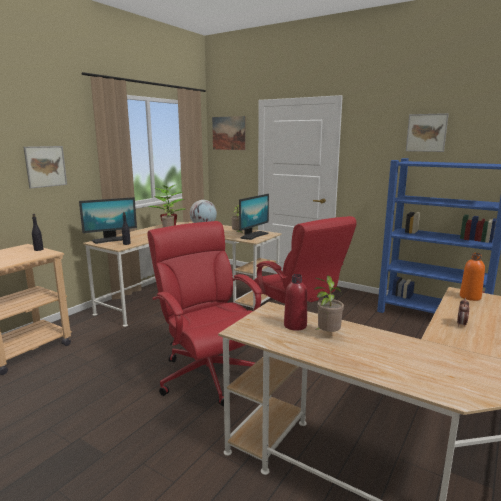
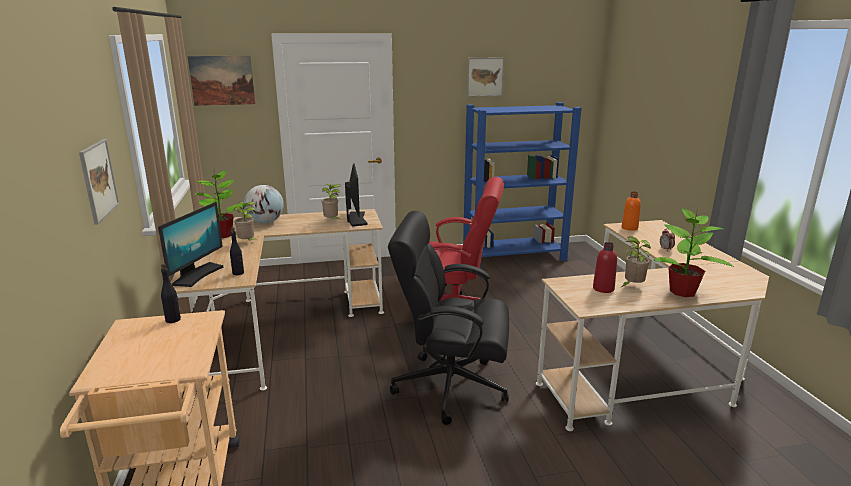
camera: 45 degrees left, 5 degrees up
(208, 376) = (451, 386): red office chair -> black office chair
(366, 360) = (682, 292): none -> potted plant

